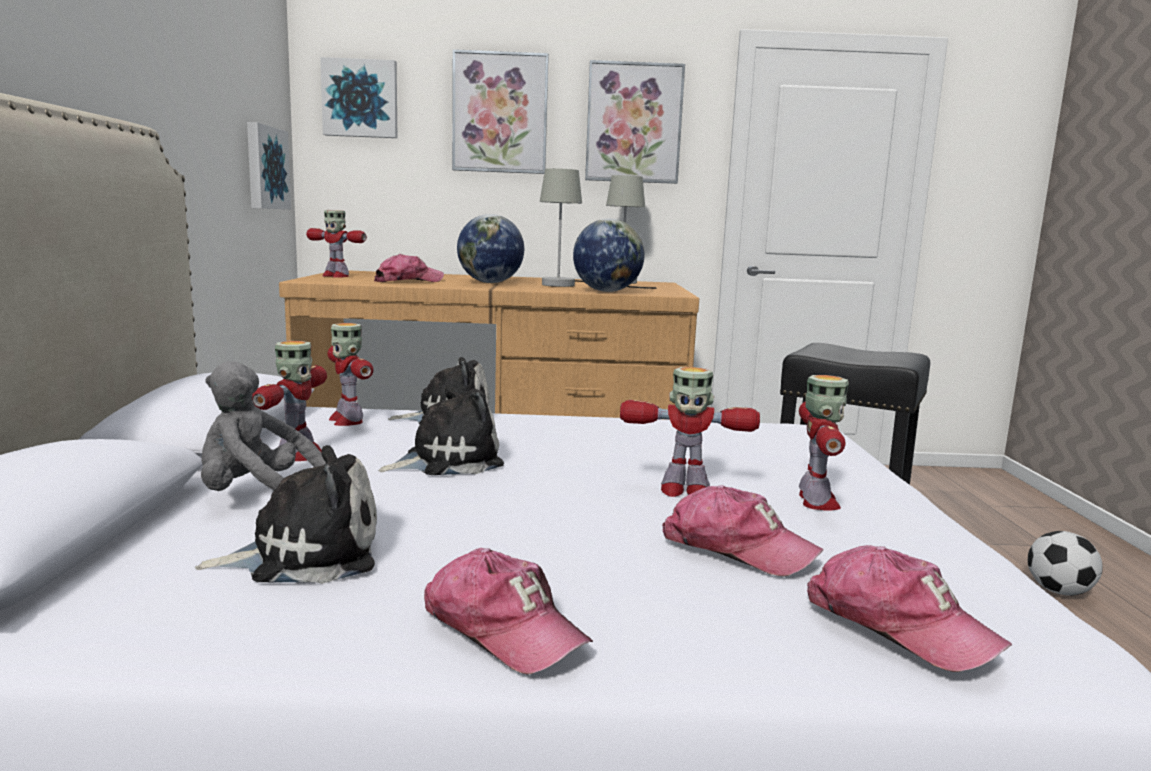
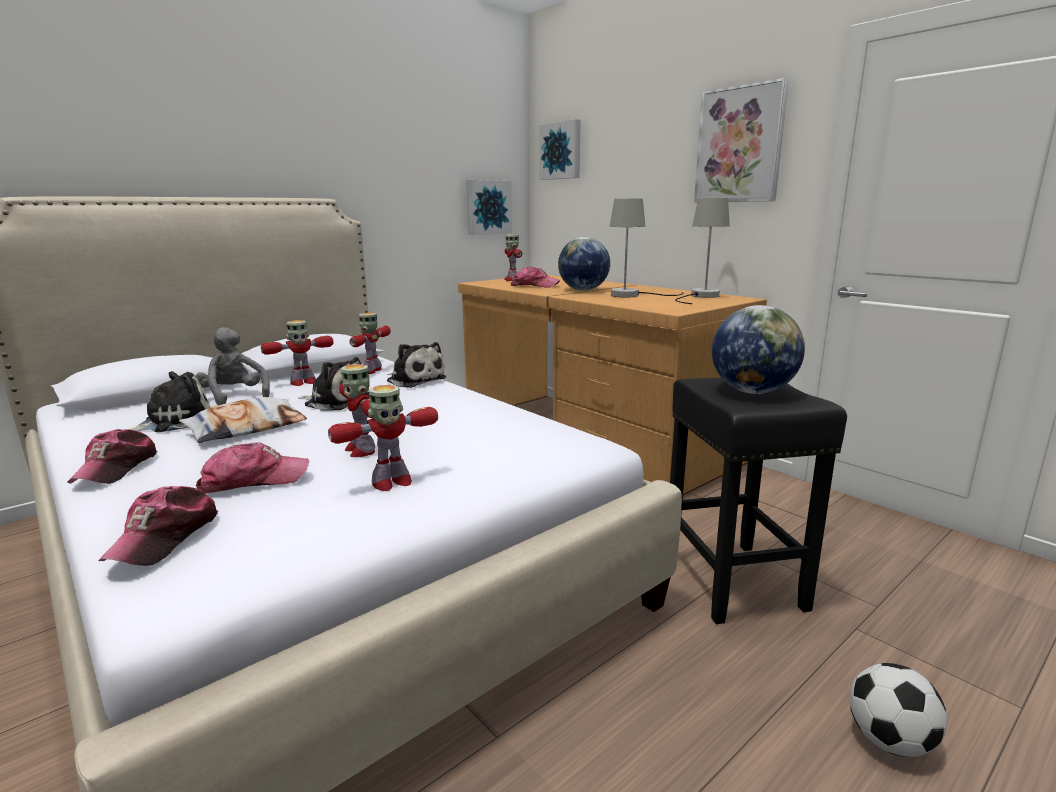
camera: 50 degrees right, 5 degrees up
(306, 554) = (174, 421): plush toy -> plush toy turned 75 degrees counterclockwise
(471, 519) = (246, 428): none -> pillow
(500, 113) = (640, 150): picture -> none
(606, 291) = (627, 303): globe -> globe (752, 391)
(736, 548) = (254, 480): cap -> cap turned 105 degrees counterclockwise

